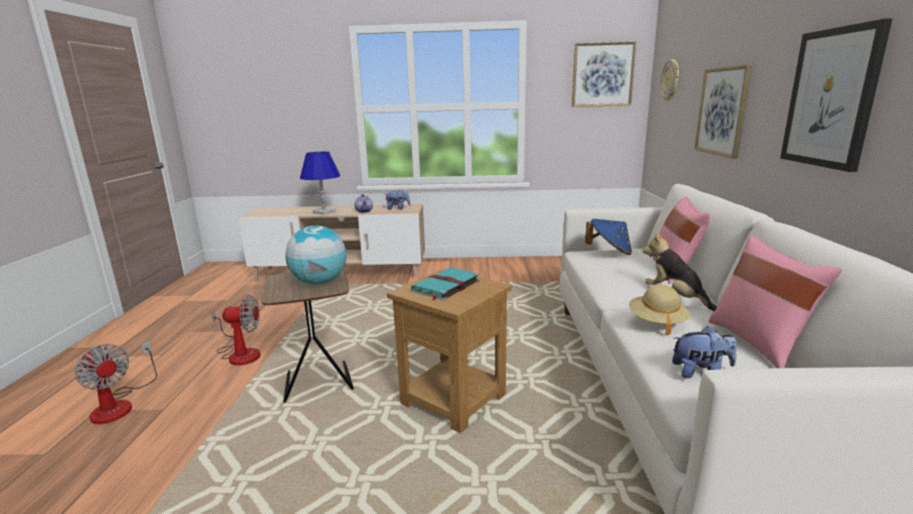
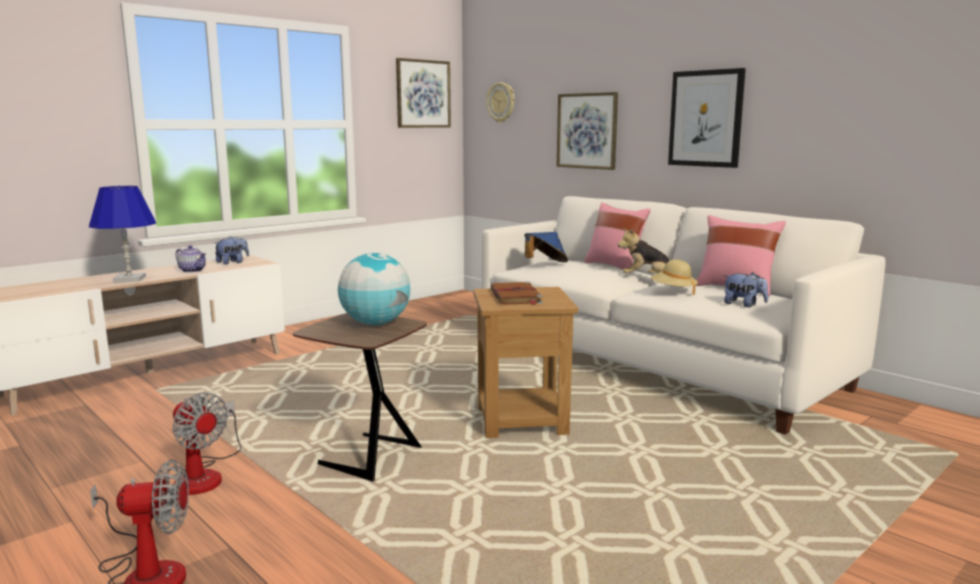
camera: 45 degrees left, 5 degrees down
(240, 353) = (205, 475): fan -> fan turned 90 degrees clockwise
(445, 286) = (515, 296): turquoise book -> brown book
(701, 372) = (744, 305): plush toy -> plush toy turned 75 degrees clockwise

